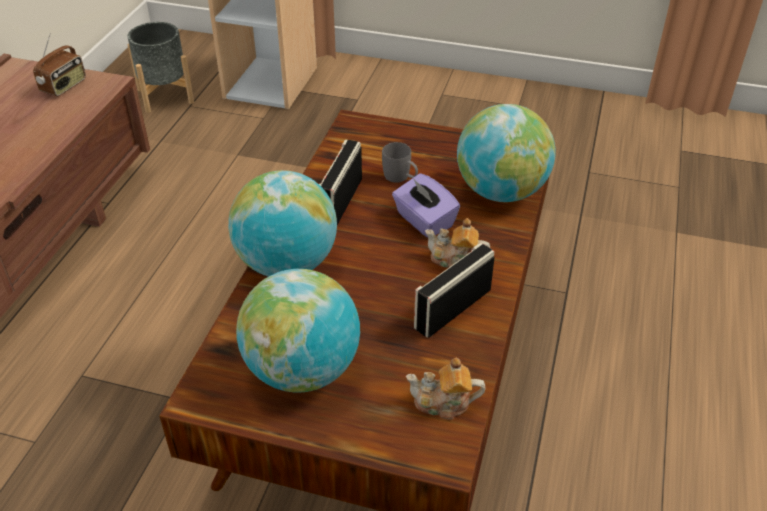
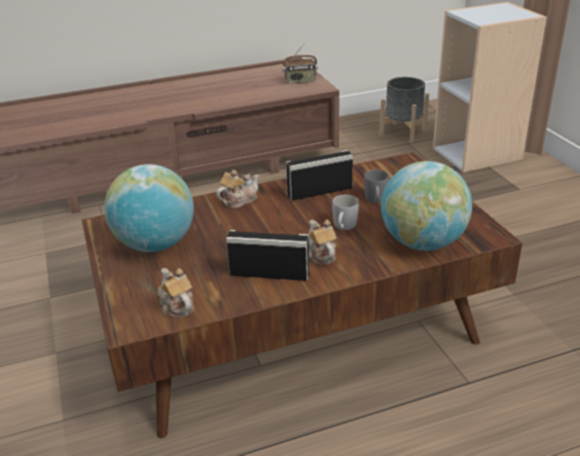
camera: 55 degrees right, 10 degrees down
(287, 264) = (239, 200): globe -> teapot
(424, 221) = (343, 227): purple tissue box -> white mug

